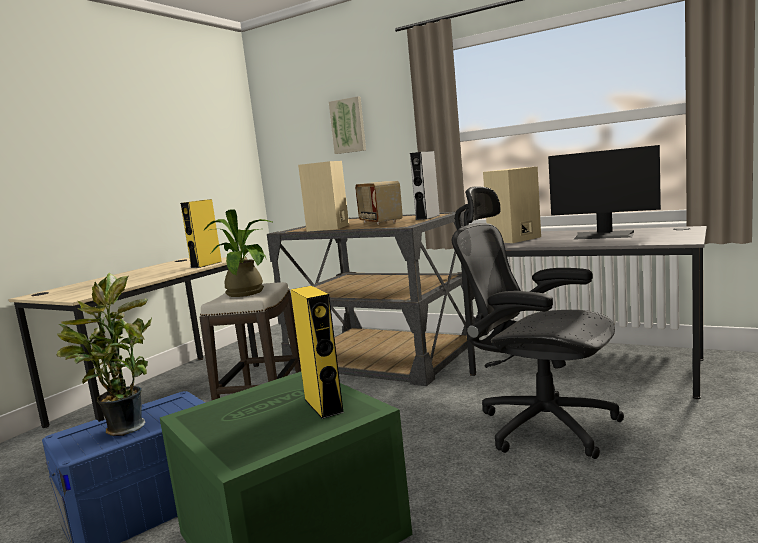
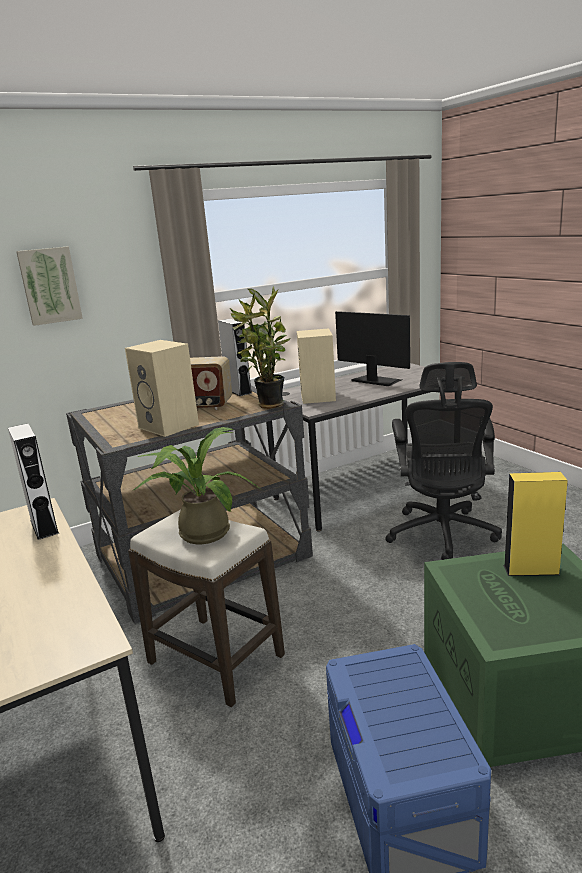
camera: 60 degrees left, 10 degrees up
(123, 428) = (406, 719): potted plant -> potted plant (268, 405)
(206, 264) = (44, 526): yellow speaker -> white speaker
(540, 425) = (441, 536): office chair -> office chair turned 60 degrees counterclockwise
(604, 235) = (375, 380): monitor -> monitor turned 105 degrees counterclockwise

